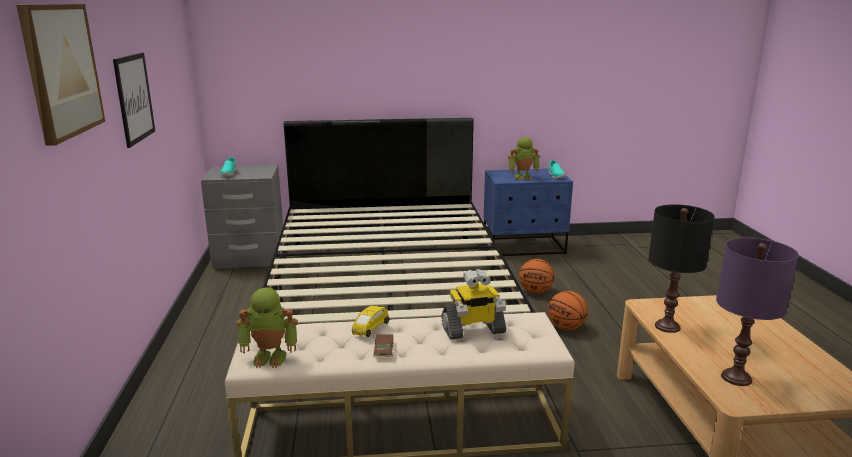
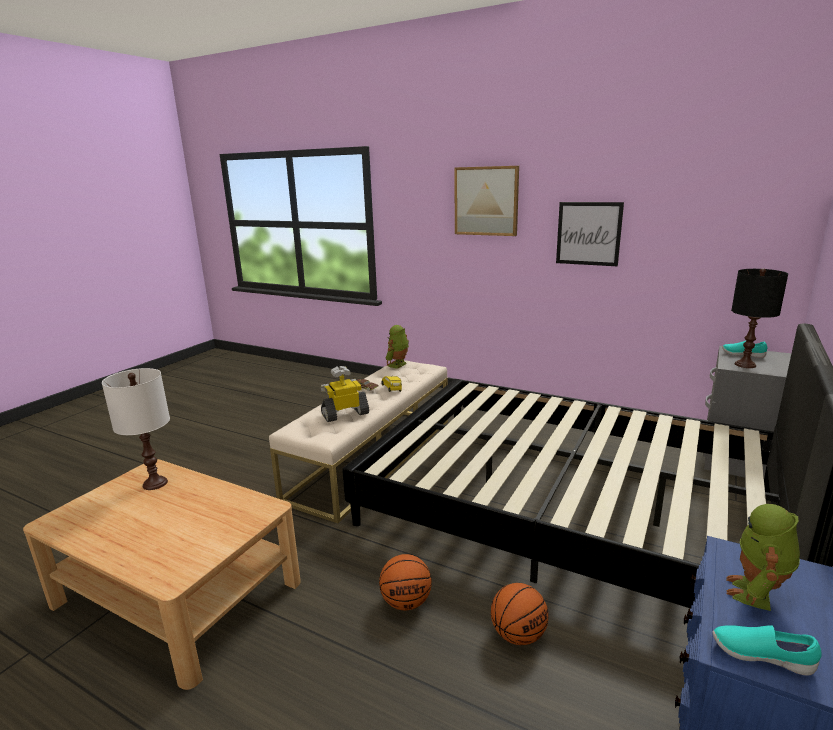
camera: 125 degrees right, 0 degrees up
(473, 330) = (345, 414): toy robot -> toy robot turned 45 degrees clockwise
(667, 327) = (231, 497): black table lamp -> black table lamp (744, 365)
(736, 377) = (155, 483): purple table lamp -> white table lamp

